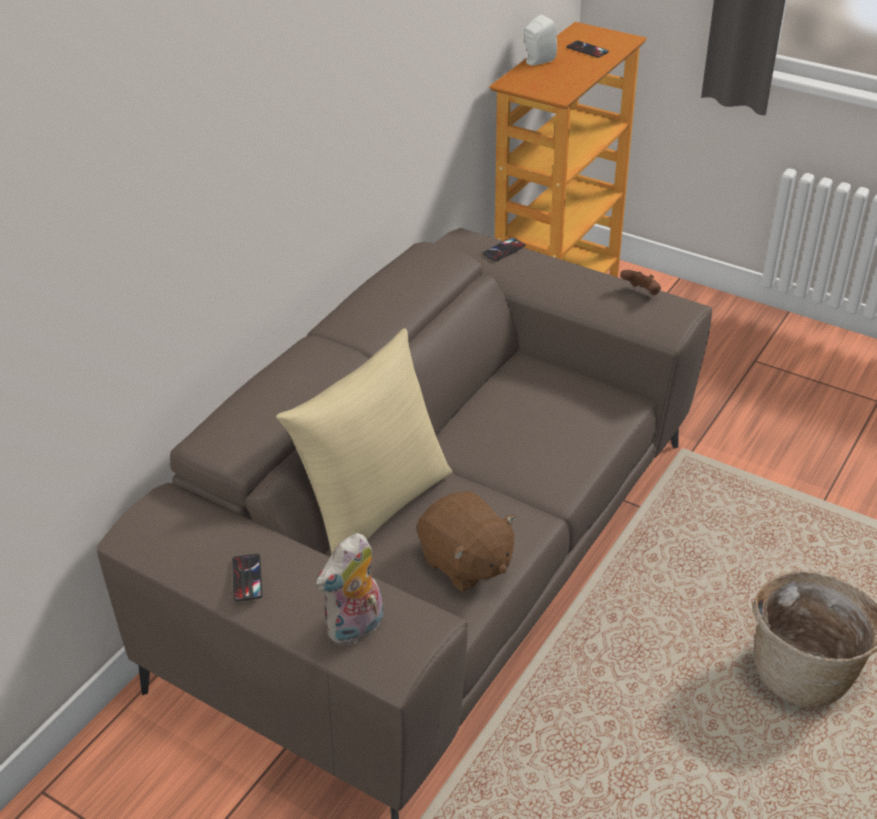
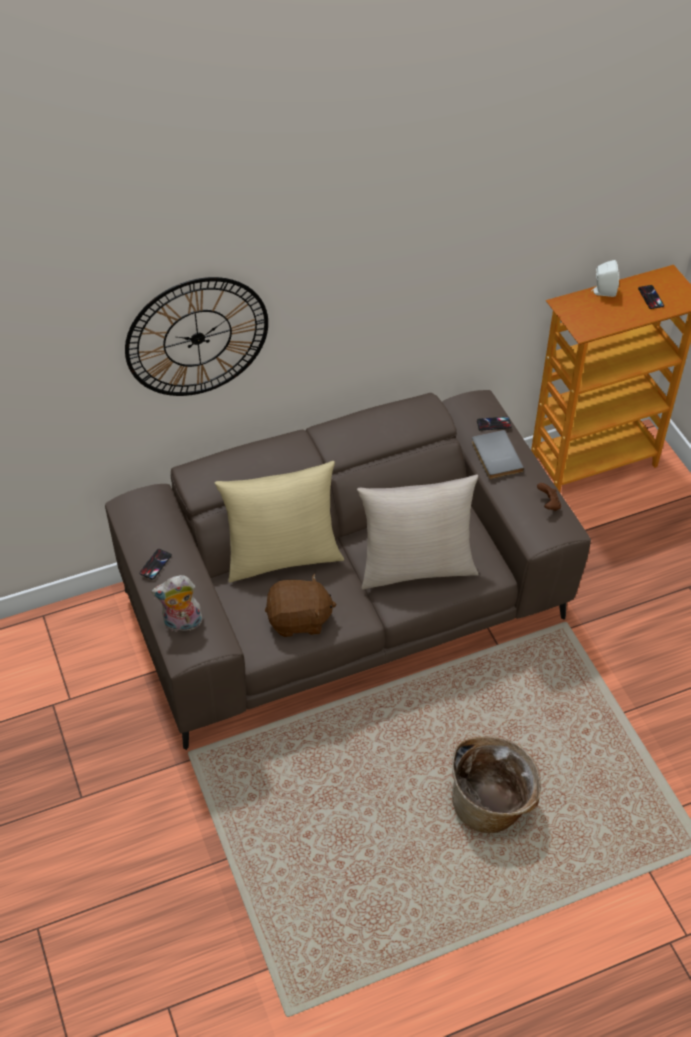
camera: 35 degrees right, 10 degrees up
(165, 211) = (197, 338): none -> wall clock
(465, 562) = (299, 620): brown plush toy -> brown plush toy turned 90 degrees counterclockwise
(538, 277) = (494, 457): none -> grey book
(540, 438) = (416, 567): none -> beige pillow

